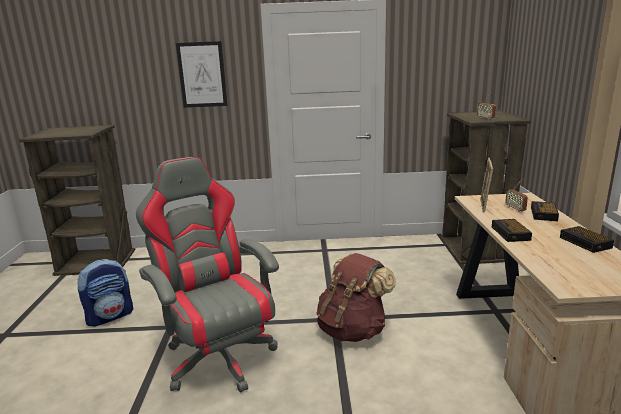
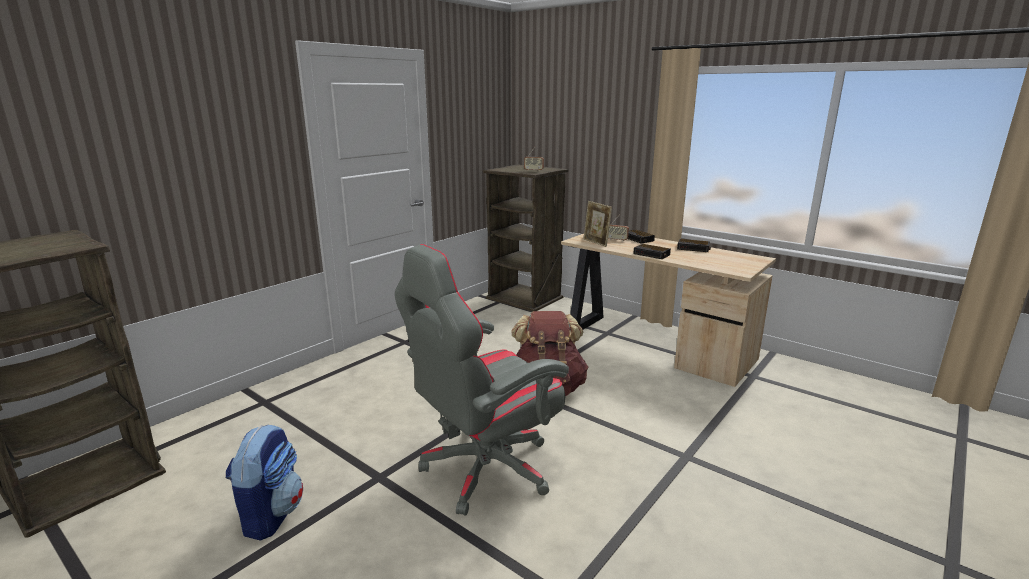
camera: 50 degrees left, 0 degrees up
(202, 75) = (223, 137): picture -> none
(219, 358) = (487, 468): grey office chair -> grey office chair turned 45 degrees counterclockwise

